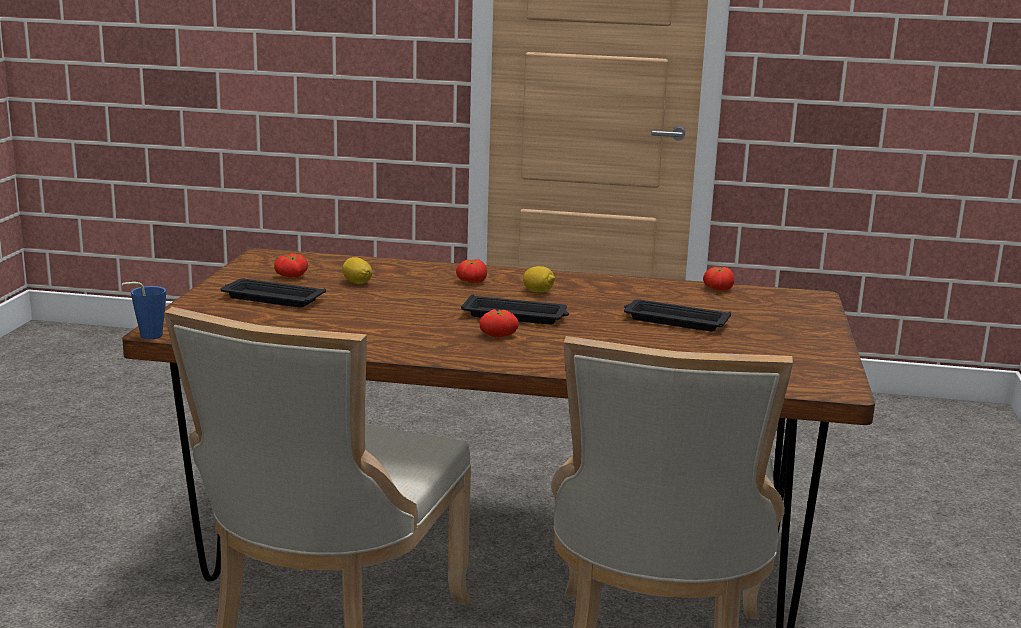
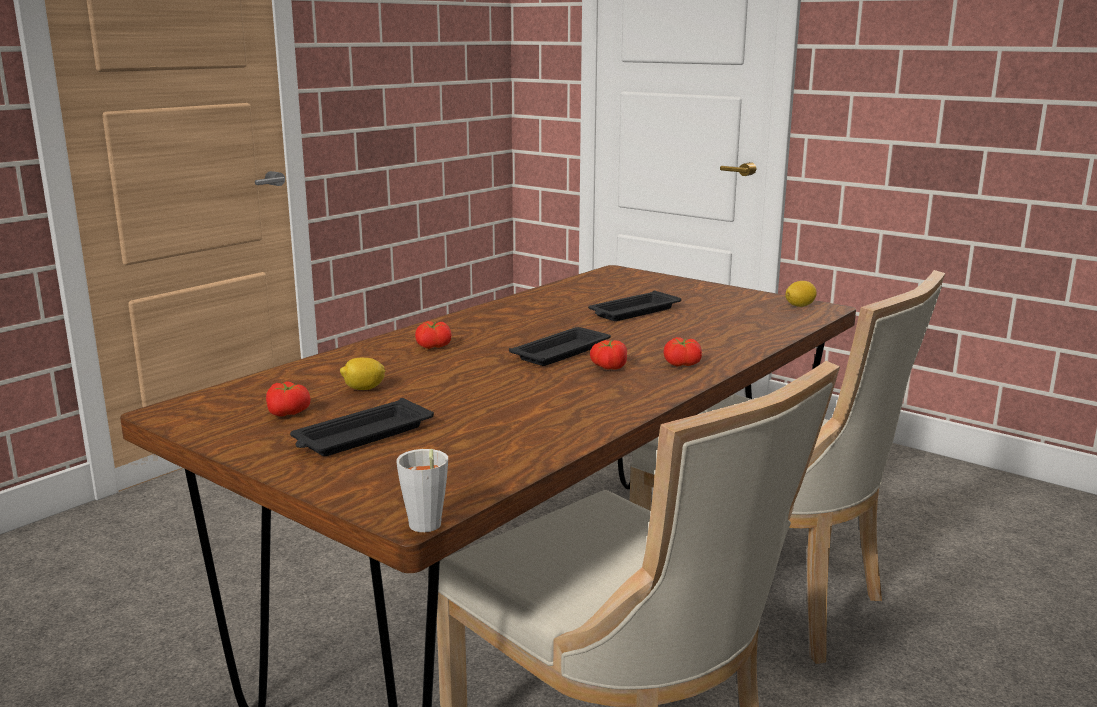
camera: 60 degrees left, 0 degrees up
(146, 336) = (425, 528): blue cup -> grey cup
(538, 291) = (499, 332): lemon -> lemon (800, 306)
(717, 289) = (566, 286): tomato -> tomato (680, 365)

